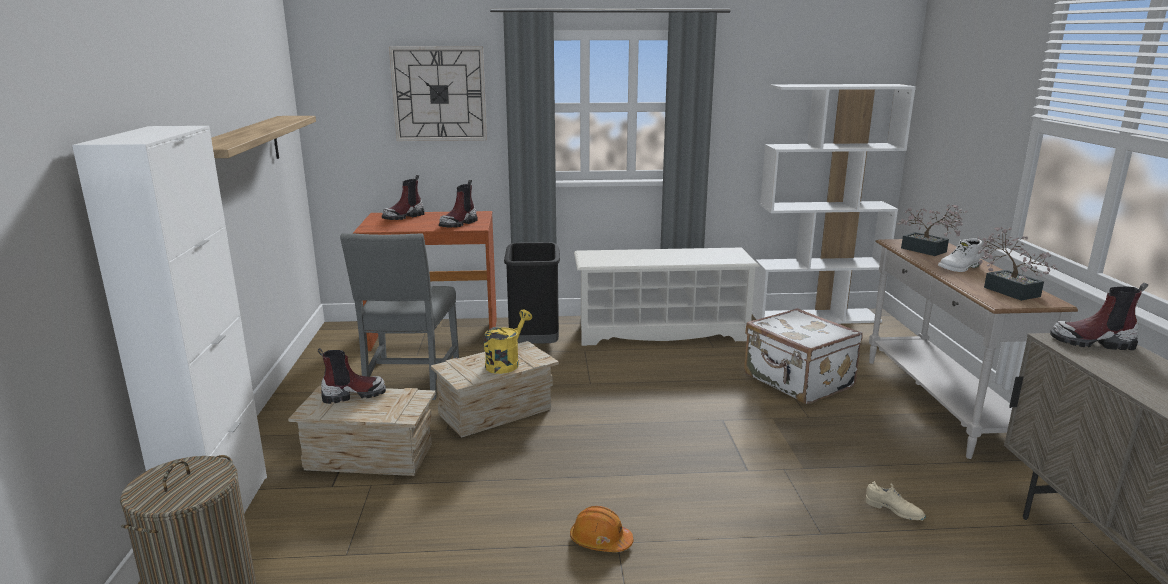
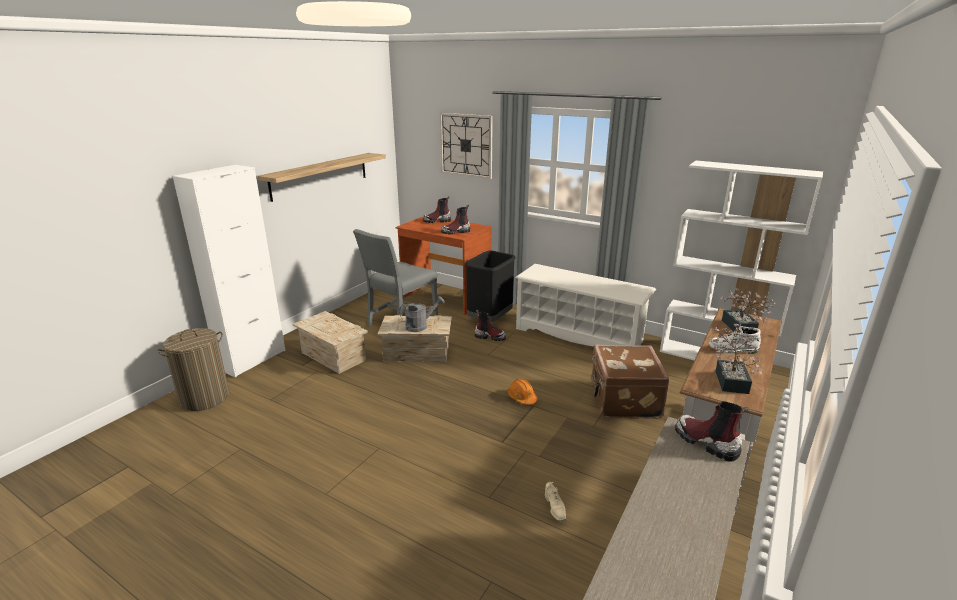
camera: 35 degrees right, 5 degrees up
(353, 395) = (330, 320): boot -> boot (490, 337)
(506, 363) = (420, 326): yellow watering can -> grey watering can
(600, 541) = (372, 443): orange hard hat -> orange hard hat (522, 397)
(797, 382) = (623, 400): white suitcase -> brown suitcase

